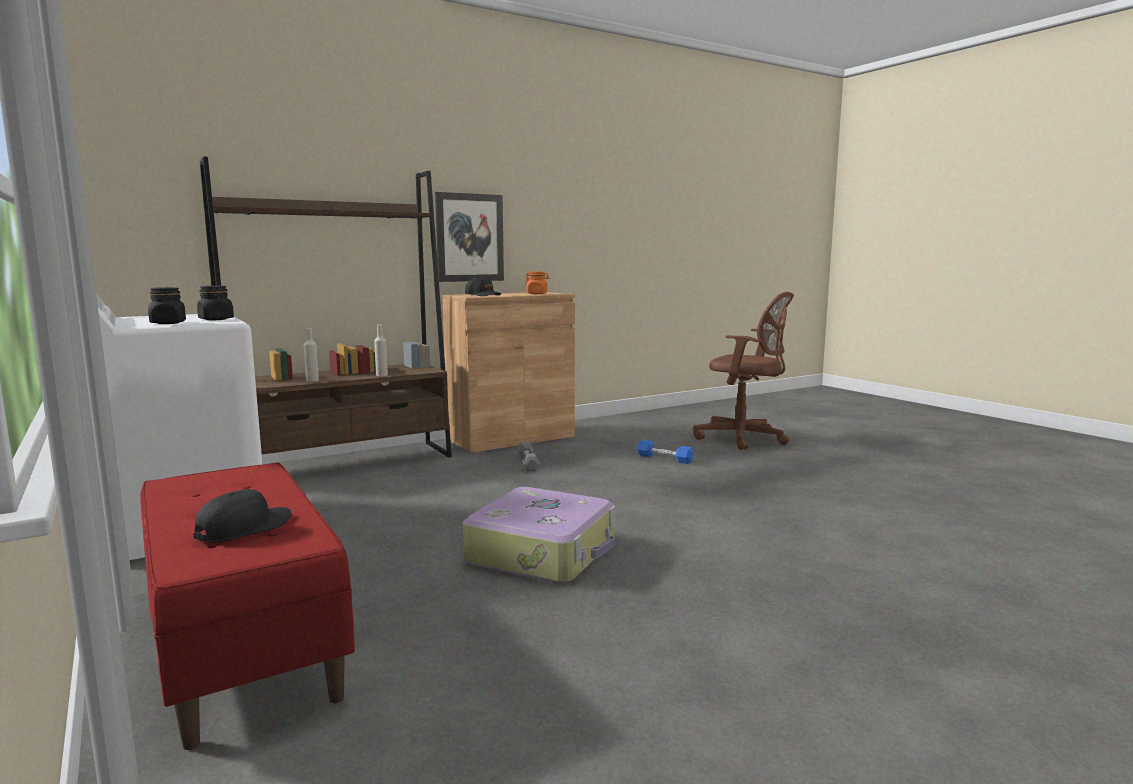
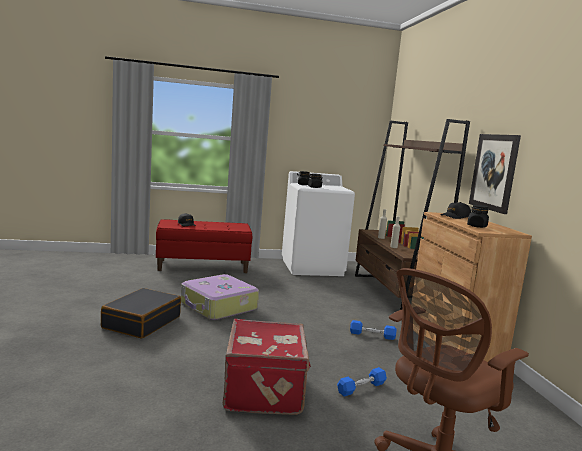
camera: 110 degrees right, 0 degrees up
(528, 463) = (372, 335): grey dumbbell -> blue dumbbell
(537, 294) = (477, 226): orange jar -> black jar
(700, 587) = (141, 322): none -> black suitcase
(735, 485) = (265, 390): none -> red suitcase

